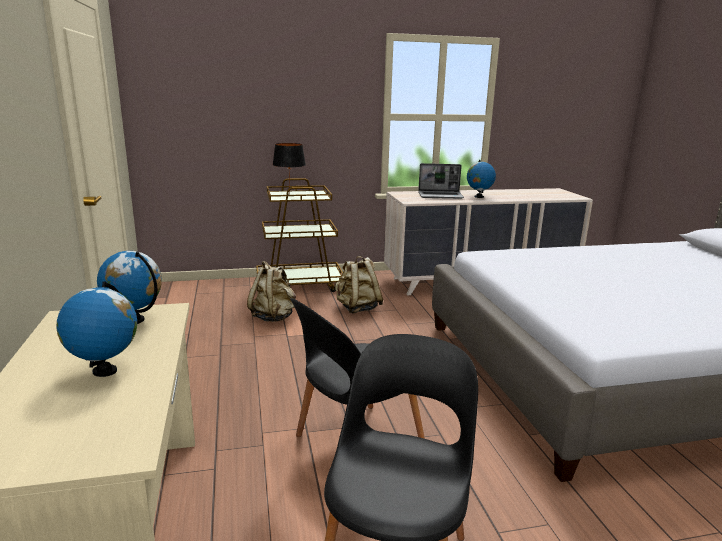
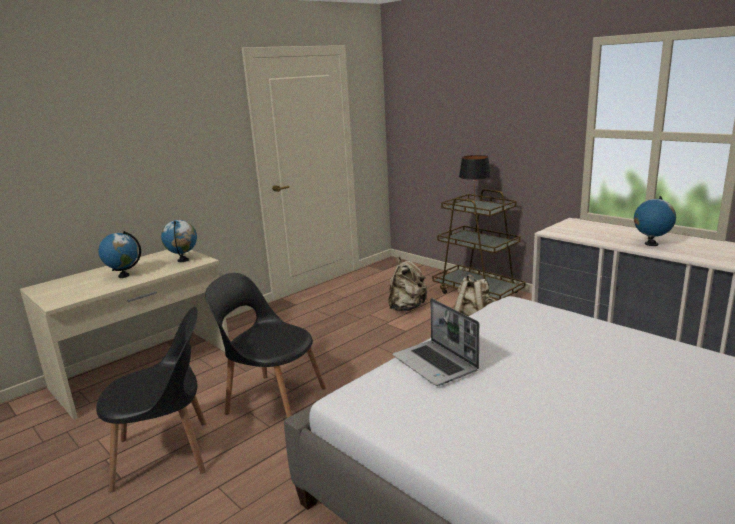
camera: 60 degrees right, 0 degrees up
(441, 196) = (608, 233): laptop -> laptop (436, 364)

